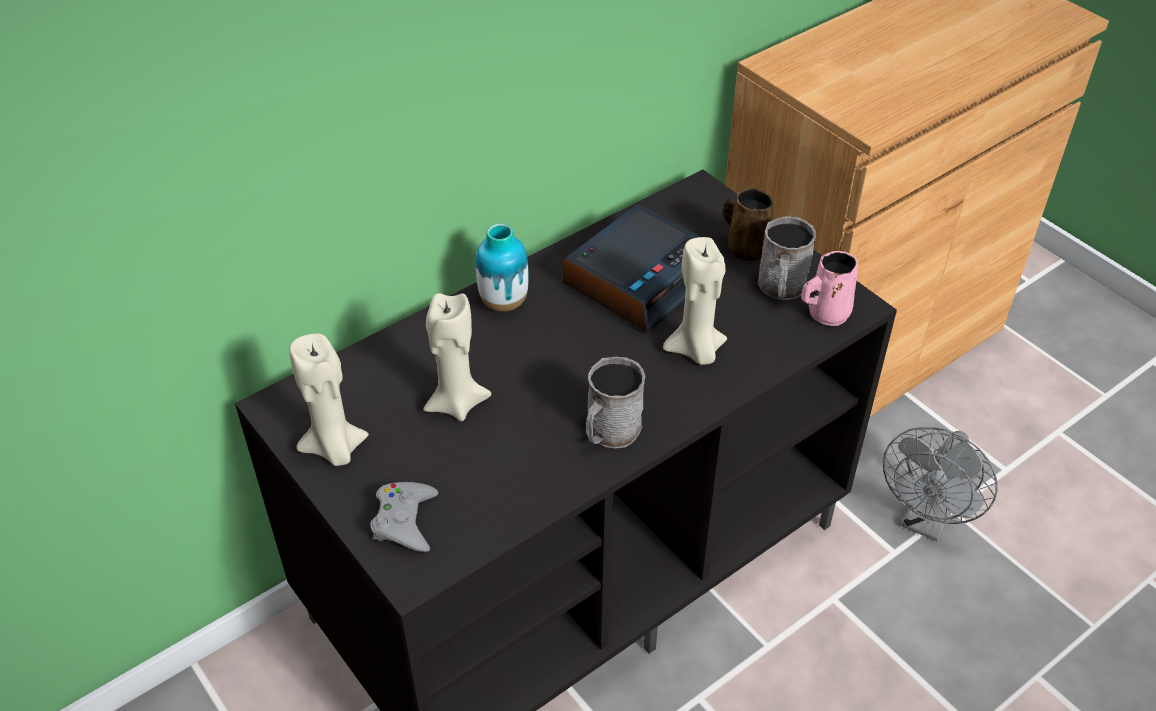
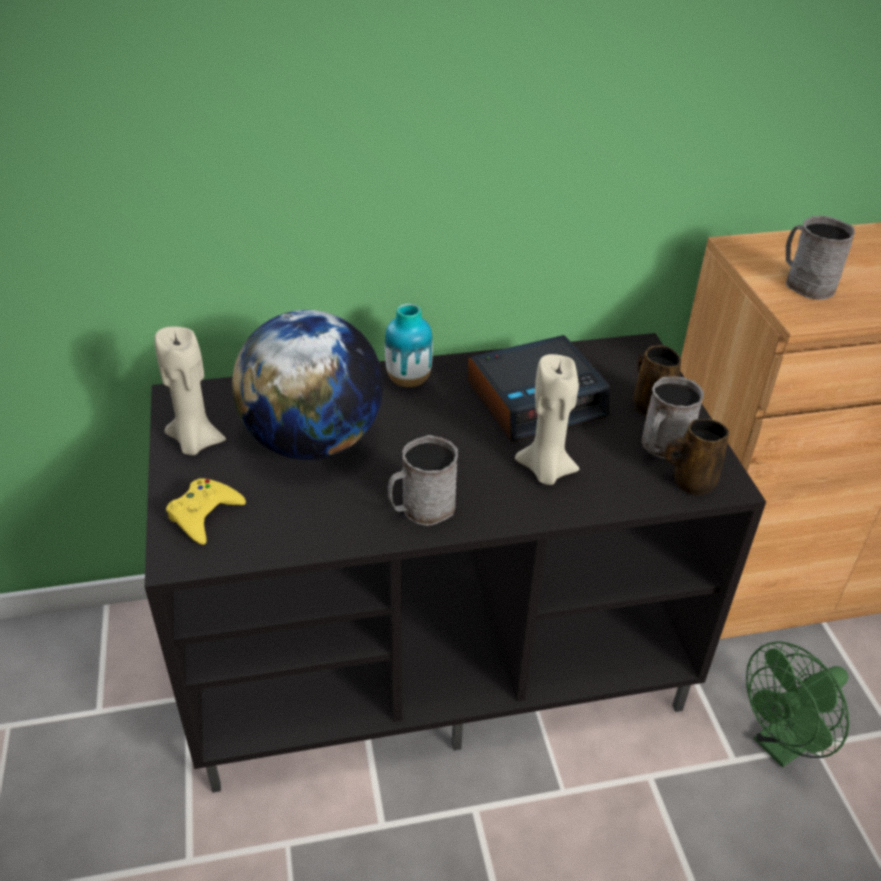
camera: 25 degrees right, 5 degrees down
(405, 521) = (204, 515): grey game controller -> yellow game controller
(456, 403) = (313, 442): beige candle -> globe
(826, 313) = (691, 481): pink mug -> brown mug
(852, 88) = (804, 283): none -> grey mug
(926, 521) = (782, 745): grey fan -> green fan

